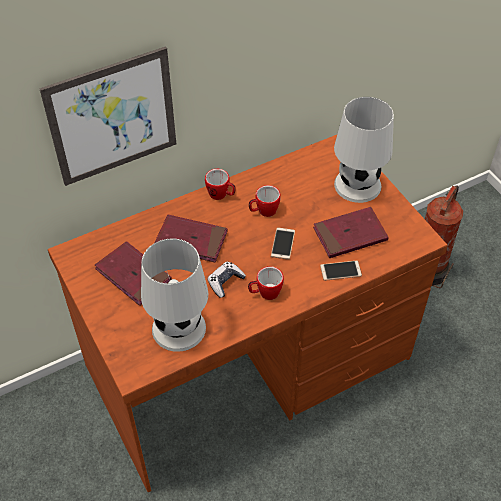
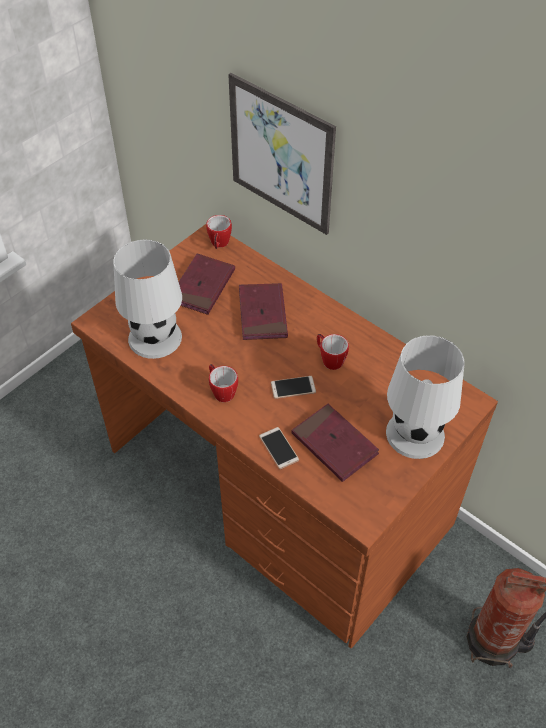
camera: 70 degrees right, 0 degrees up
(221, 195) = (334, 318): mug -> mug (219, 244)
(225, 282) = (222, 355): game controller -> none

